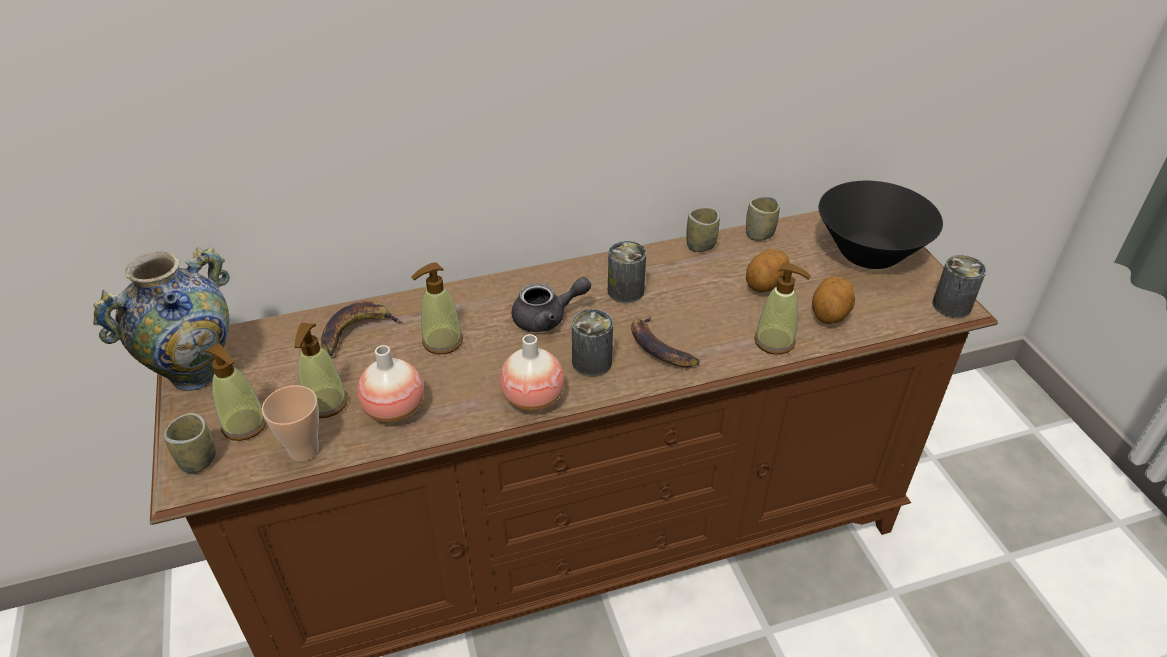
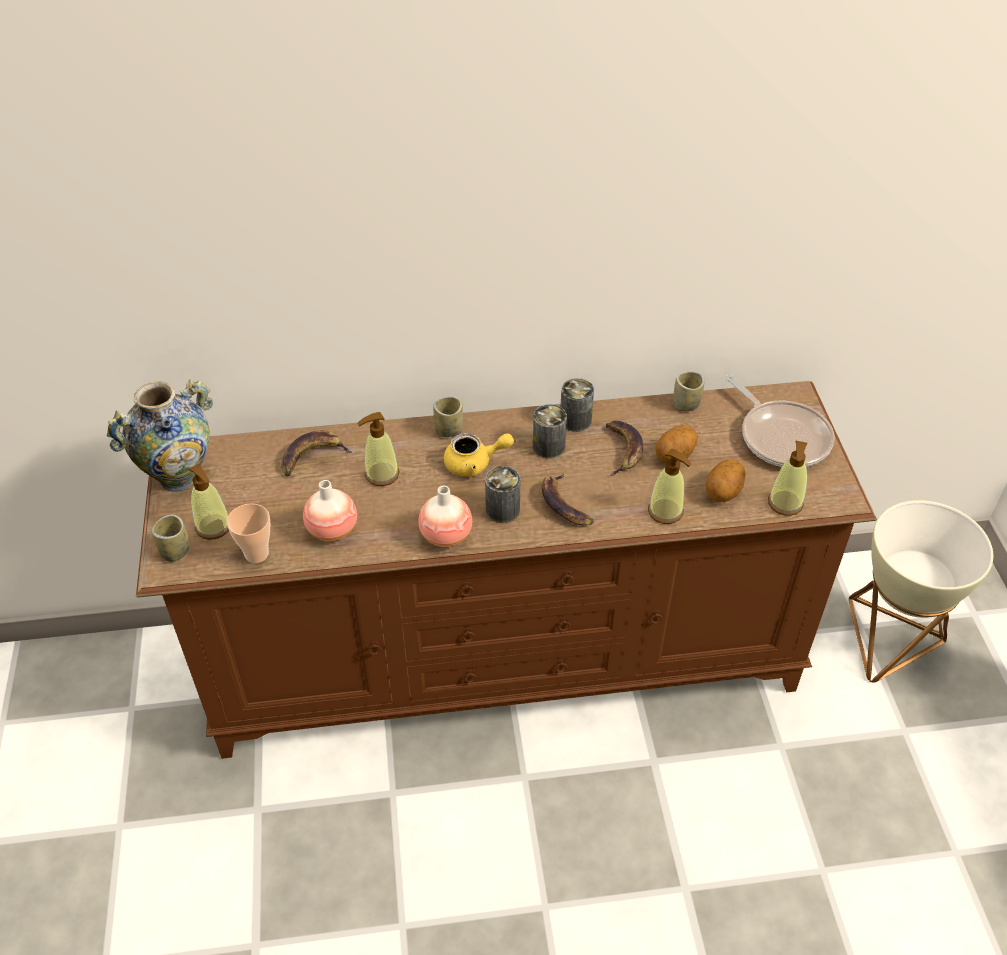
camera: 10 degrees right, 5 degrees up
(325, 403) = (278, 517): soap dispenser -> soap dispenser (785, 503)
(547, 318) = (474, 464): grey teapot -> yellow teapot
(700, 245) = (628, 409): cup -> cup (449, 430)
(708, 285) = (623, 450): none -> banana
(869, 253) = (781, 436): black bowl -> frying pan
(951, 305) = (838, 498): can -> can (575, 420)
(966, 466) = (891, 640): none -> planter

